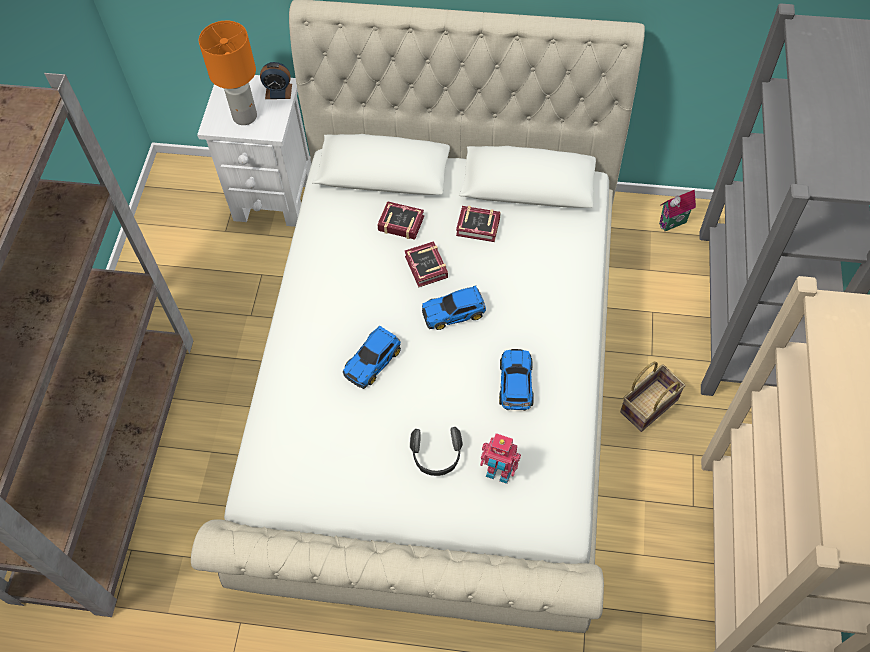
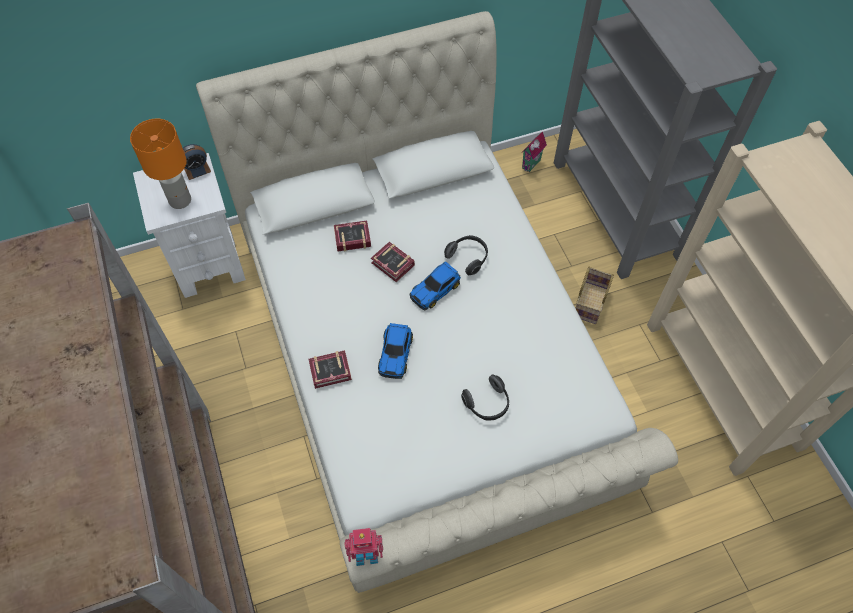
camera: 30 degrees left, 0 degrees up
(479, 228) = (416, 217): book -> book (332, 372)
(498, 473) = (540, 395): toy robot -> toy robot (366, 556)
(509, 293) = (468, 258): none -> headphones
(515, 384) = (513, 324): toy car -> none

